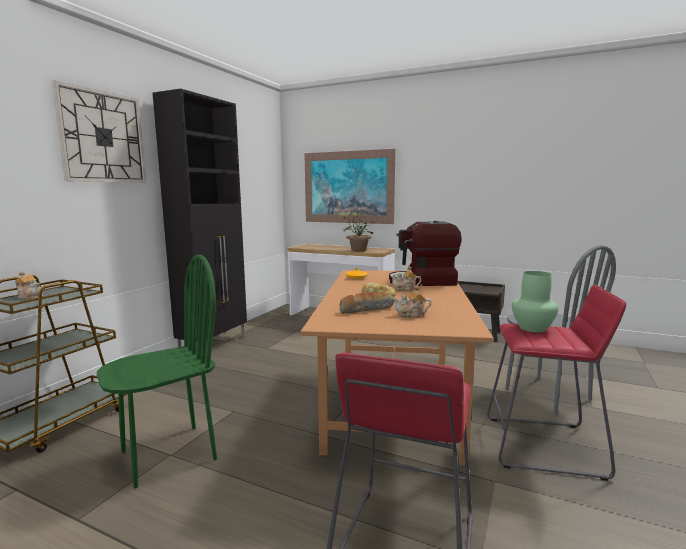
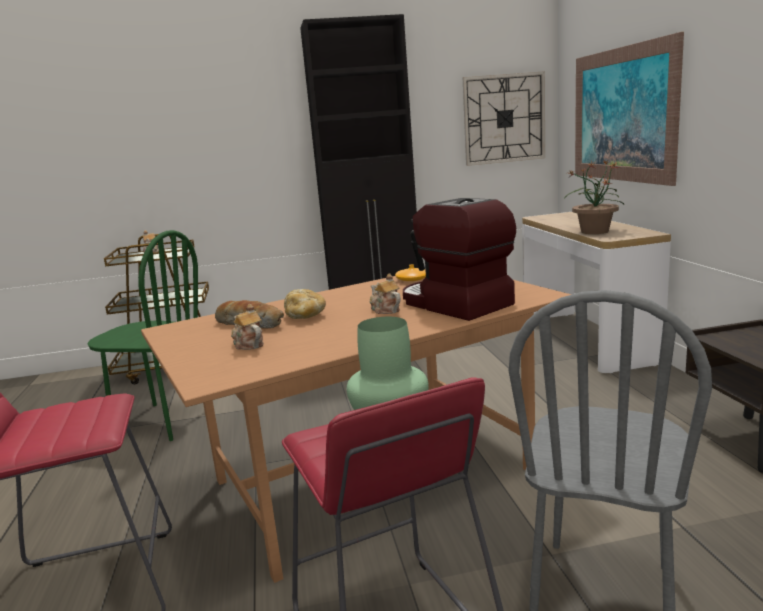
camera: 55 degrees right, 5 degrees up
(103, 137) = (240, 93): wall clock -> wall clock (504, 119)

